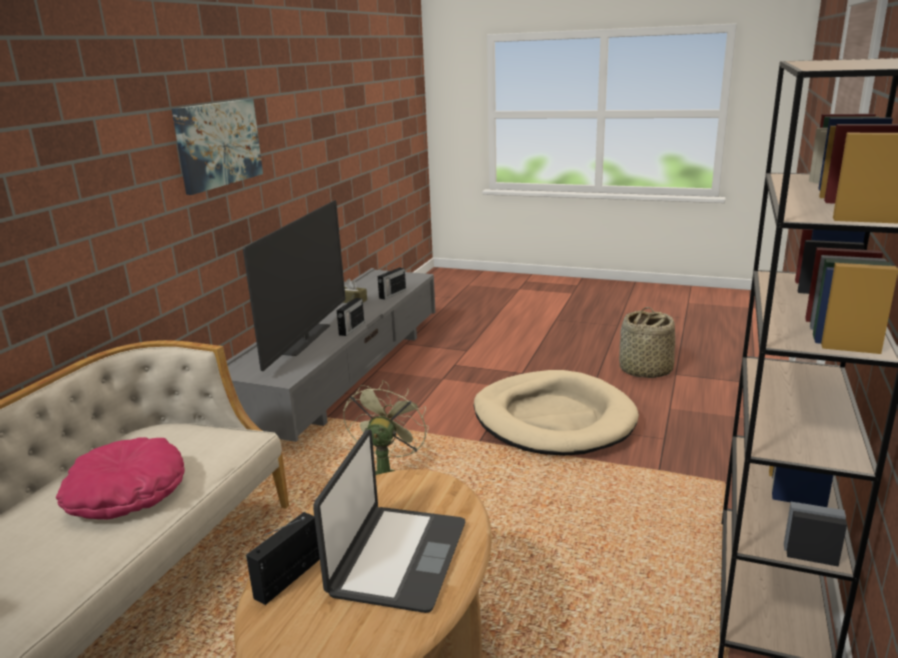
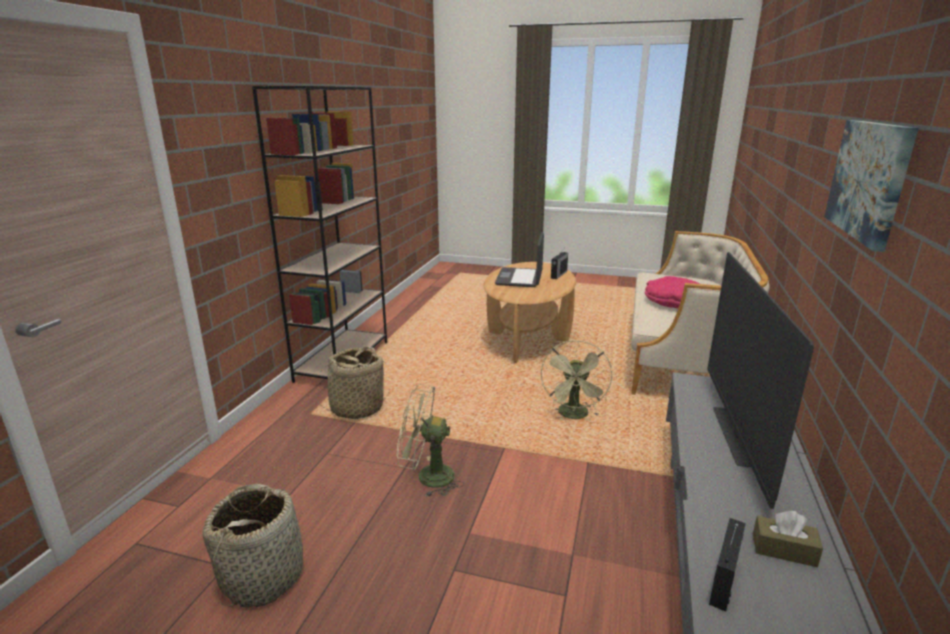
camera: 175 degrees right, 0 degrees up
(351, 329) = (698, 459): radio -> none
(553, 419) = (427, 477): beige dog bed -> green fan
(669, 491) = (357, 408): none -> basket

